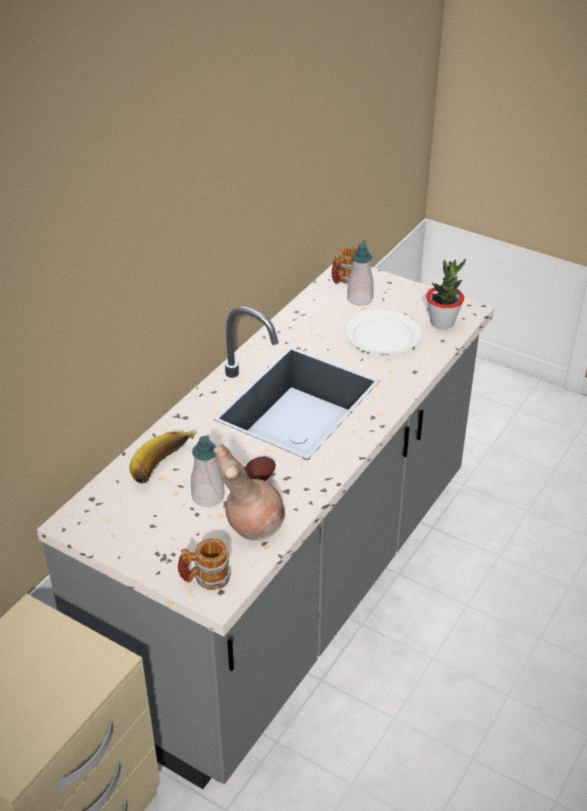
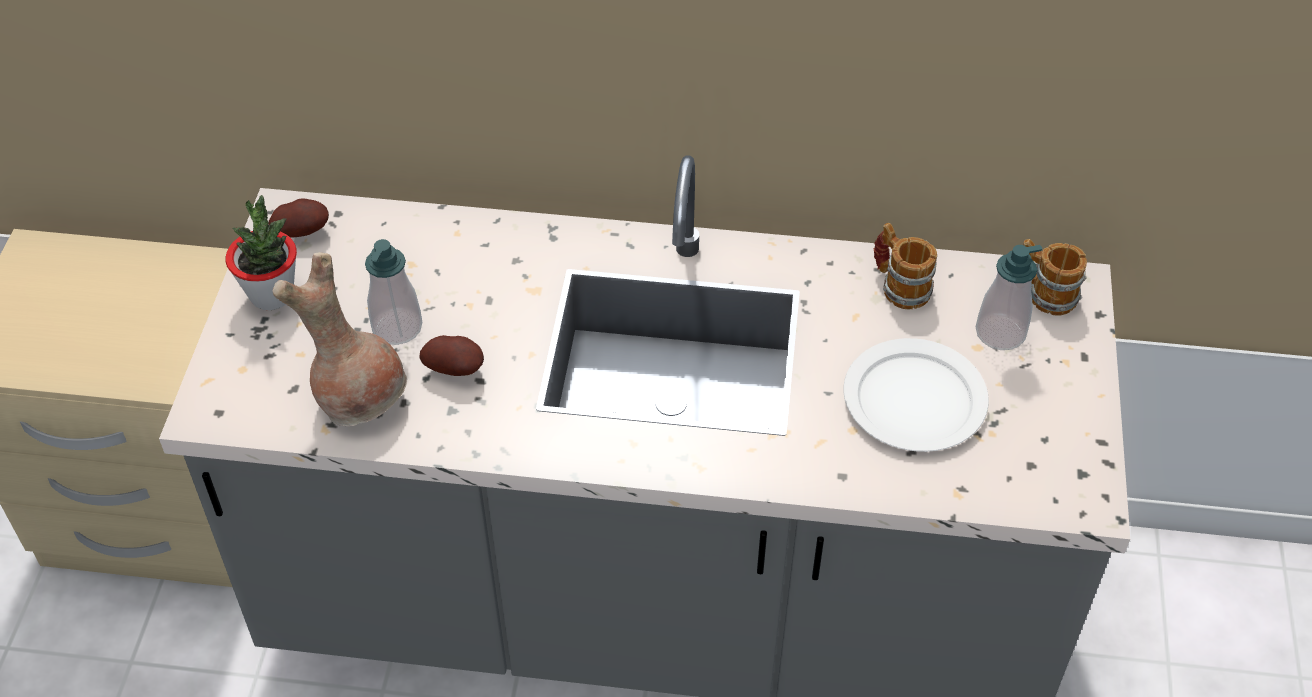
camera: 65 degrees right, 10 degrees up
(94, 518) = (302, 231): none -> potato
(165, 467) = (436, 259): banana -> none
(205, 579) = (236, 387): mug -> mug (899, 286)
(442, 323) = (1016, 472): potted plant -> potted plant (272, 295)

